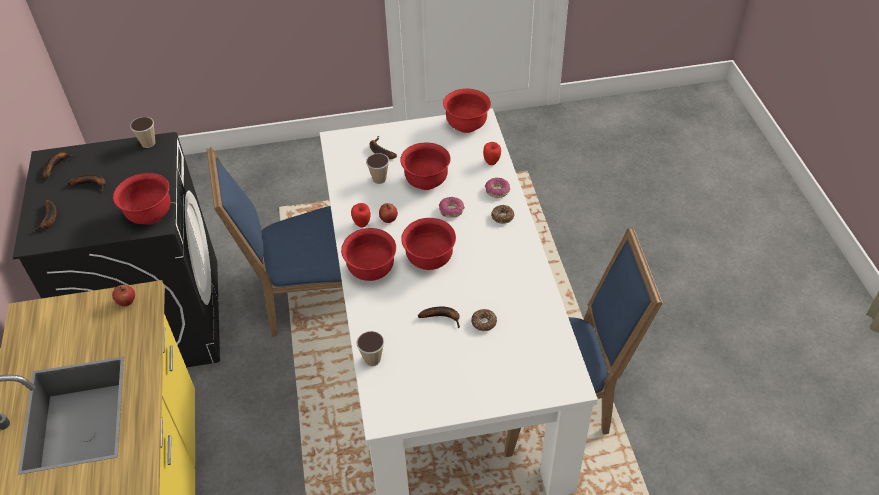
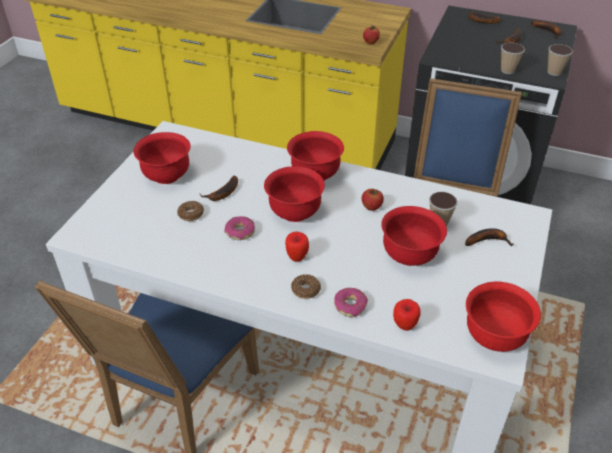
camera: 120 degrees right, 5 degrees down
(150, 215) = (450, 56): red bowl -> red bowl (167, 176)
(362, 224) = (380, 189): apple -> apple (297, 257)
(372, 359) = (223, 144): cup -> cup (507, 70)
(451, 210) = (348, 255): donut -> donut (240, 232)

